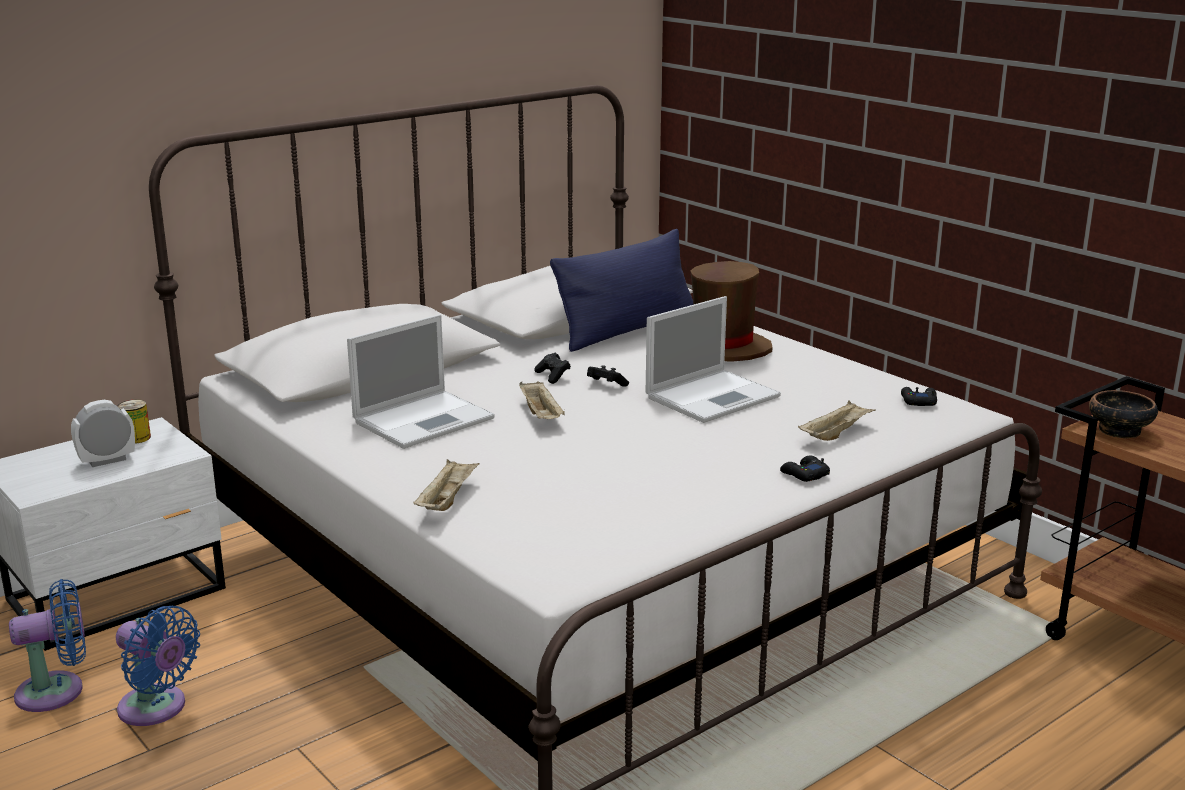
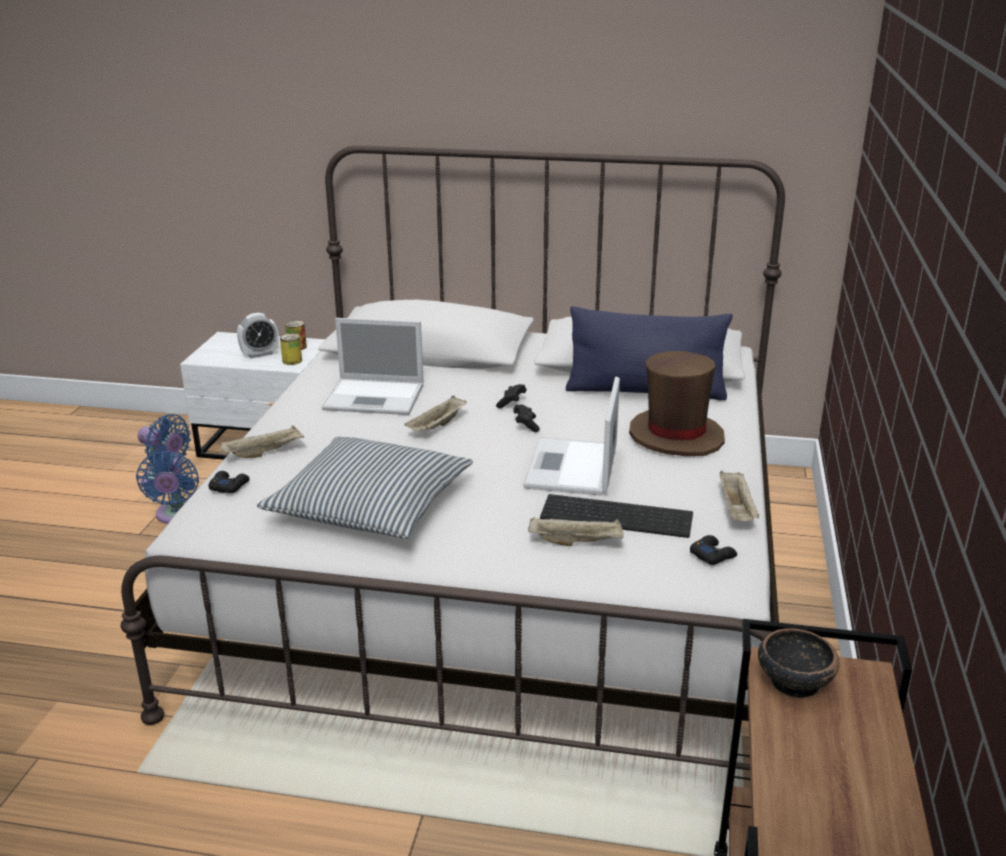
camera: 50 degrees right, 5 degrees up
(107, 460) = (260, 354): alarm clock -> alarm clock turned 135 degrees clockwise
(167, 451) = (292, 361): none -> can
(644, 486) = (370, 505): none -> pillow
(714, 396) = (572, 468): laptop -> laptop turned 90 degrees clockwise
(804, 474) = (476, 557): black game controller -> black game controller (229, 486)
(815, 407) = (618, 515): none -> keyboard
(867, 372) = (736, 510): none -> beige tray

